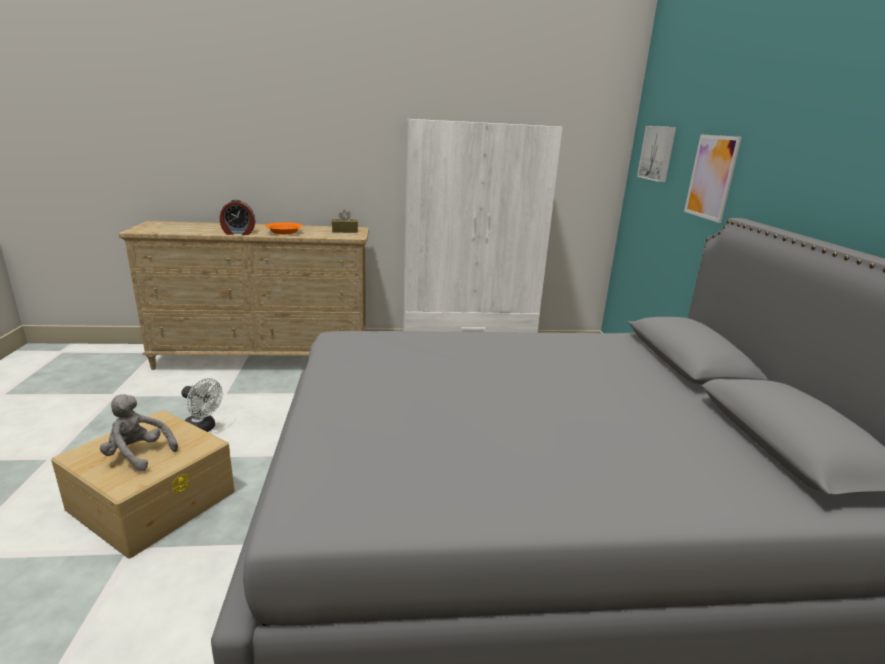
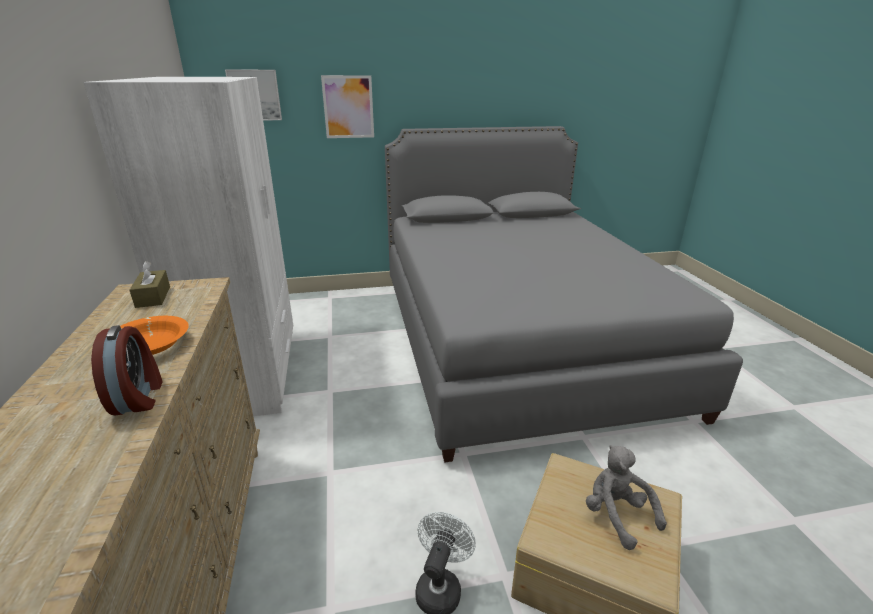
camera: 95 degrees left, 5 degrees up
(138, 455) = (616, 515): grey plush toy -> grey plush toy turned 135 degrees clockwise

